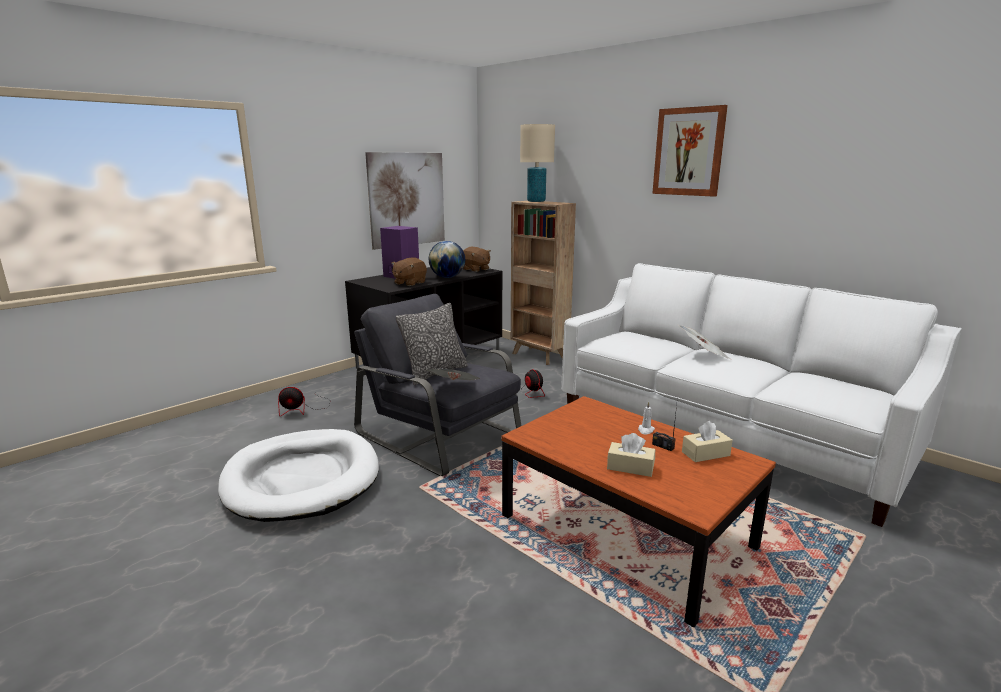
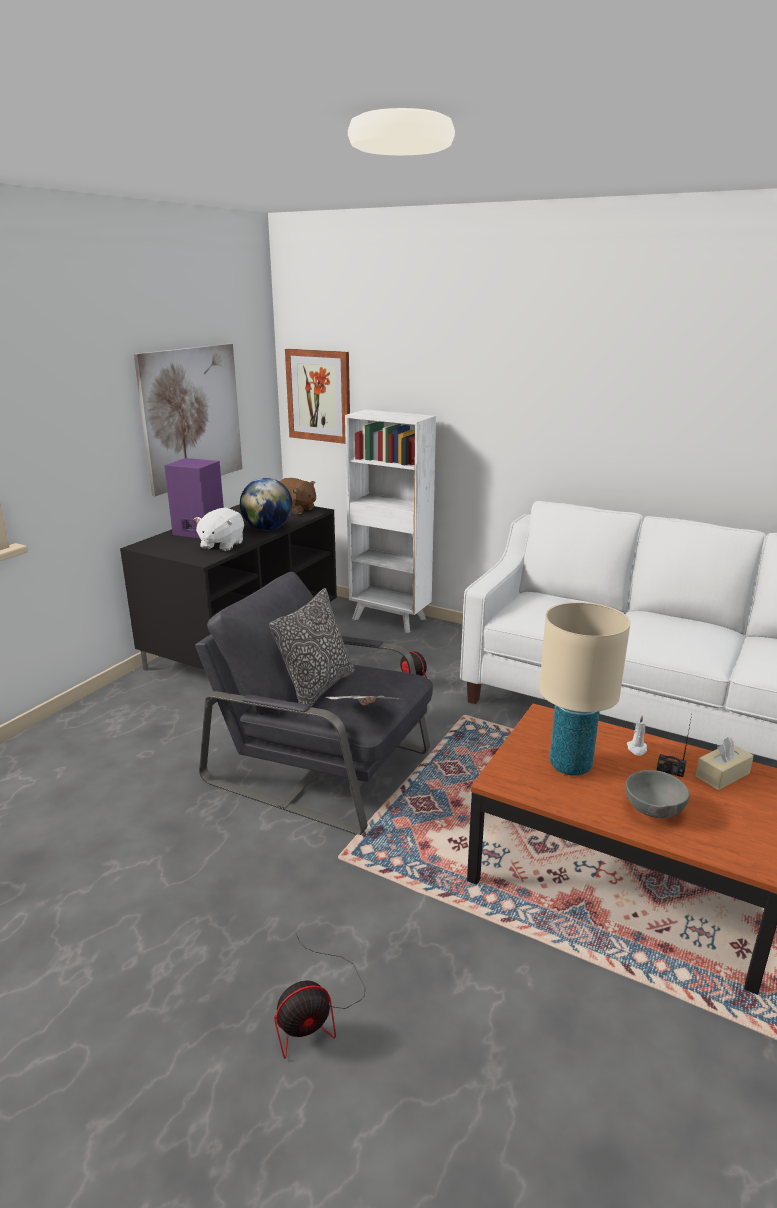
camera: 15 degrees left, 5 degrees up
(302, 479) = (165, 874): white dog bed -> none
(303, 409) = (101, 752): fan -> fan (316, 1011)
(409, 283) = (221, 545): brown plush toy -> white plush toy
(536, 201) = (379, 413): beige table lamp -> beige table lamp (571, 765)
(539, 356) = (390, 619): brown bookcase -> white bookcase
(630, 467) = (653, 811): beige tissue box -> grey bowl
(688, 152) = (597, 354): picture -> picture (319, 395)
(703, 355) = (647, 624): newspaper -> none

